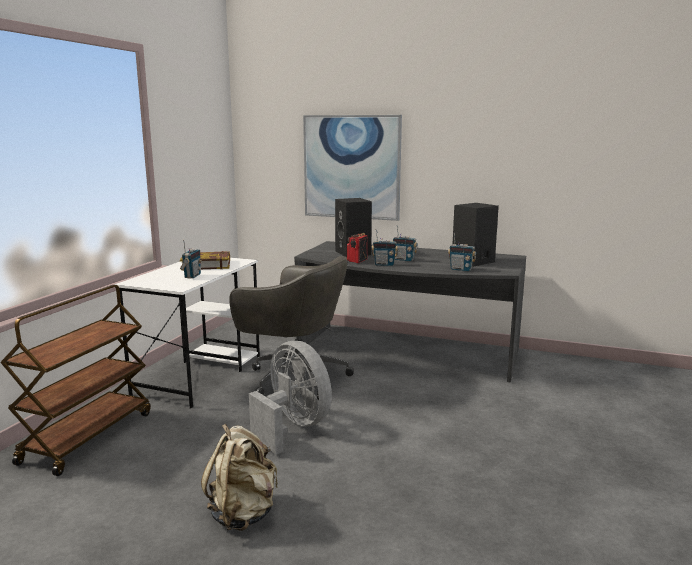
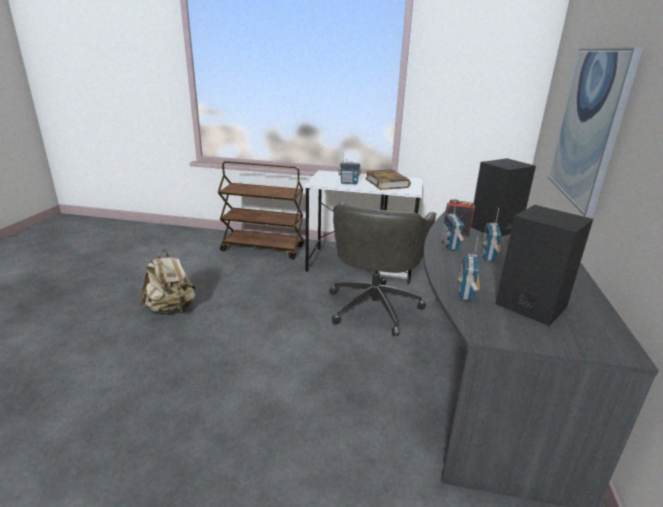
camera: 80 degrees right, 10 degrees up
(293, 427) = (282, 315): grey fan -> none

